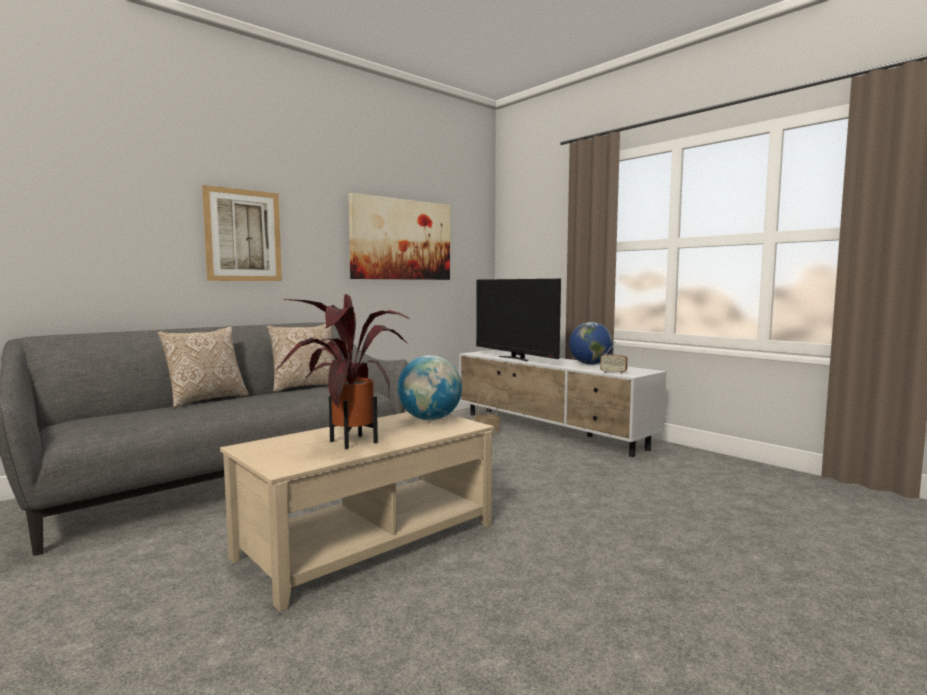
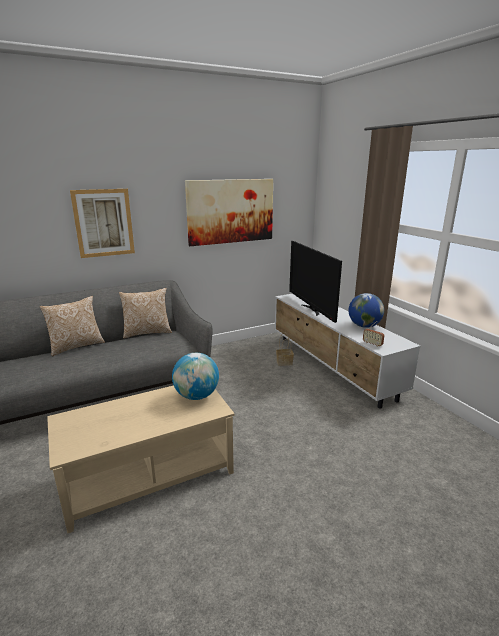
camera: 15 degrees right, 15 degrees up
(348, 442) = (124, 422): potted plant -> none

